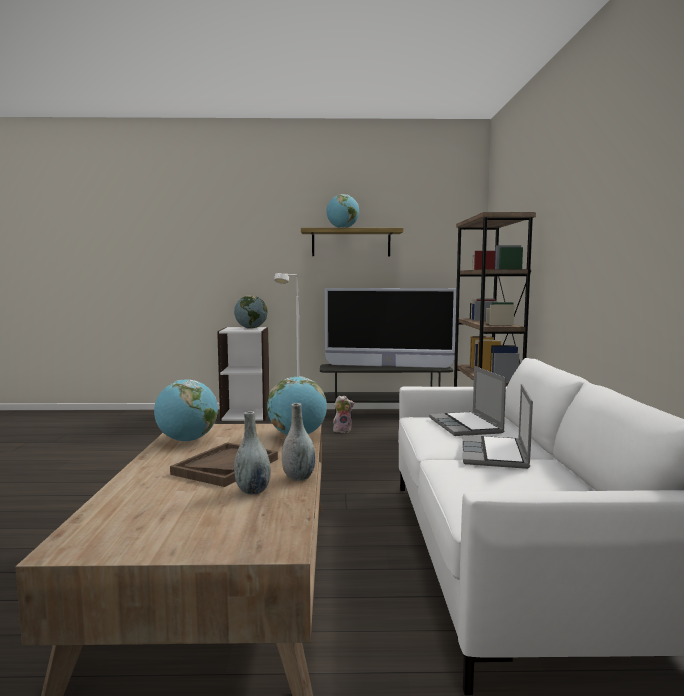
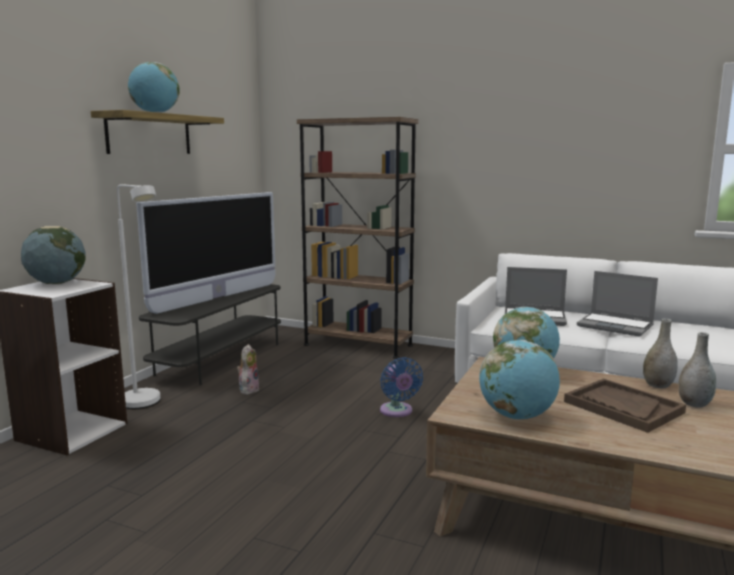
camera: 65 degrees left, 5 degrees up
(355, 473) = (397, 412): none -> blue fan

